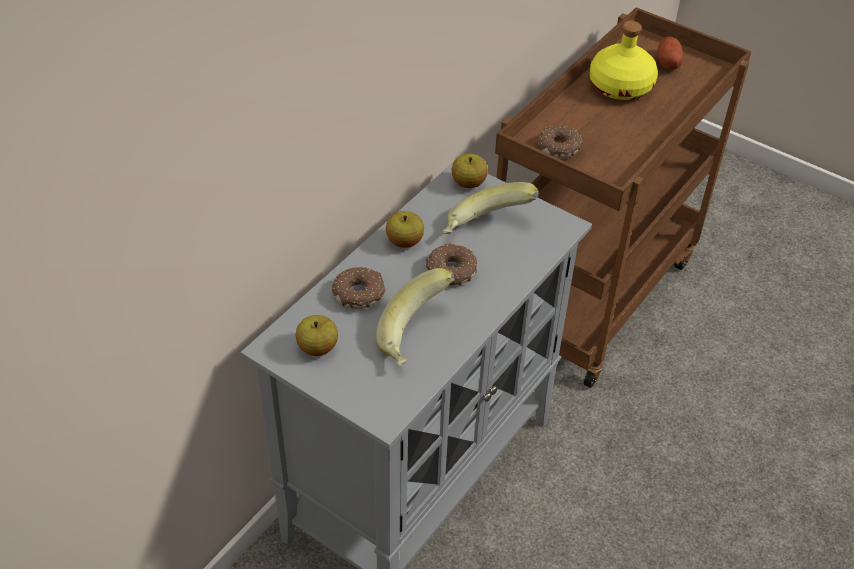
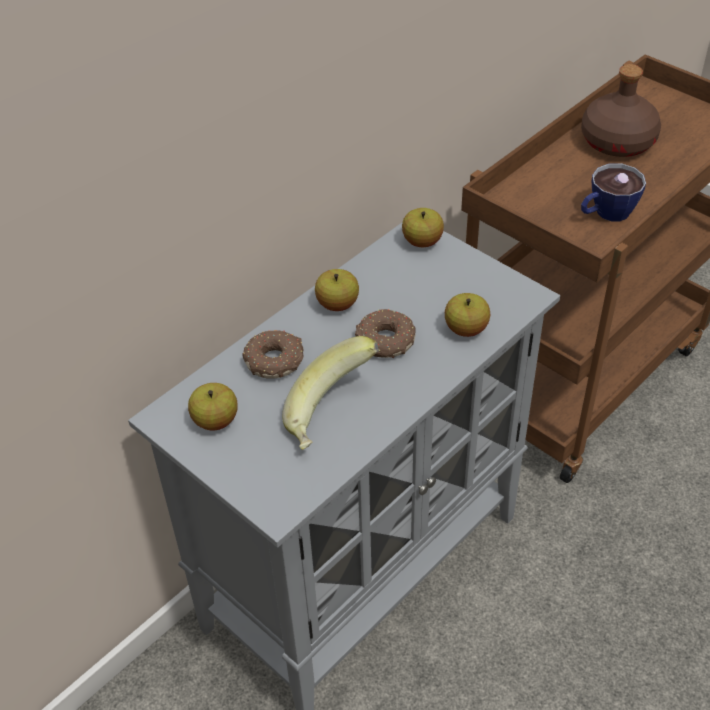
camera: 10 degrees right, 0 degrees up
(486, 229) = (434, 295): banana -> none
(518, 257) = (466, 329): none -> apple
(559, 147) = (536, 206): donut -> none
(619, 151) = (605, 214): none -> cup
(621, 87) = (618, 142): yellow bottle -> brown bottle
(668, 62) = (676, 116): potato -> none

